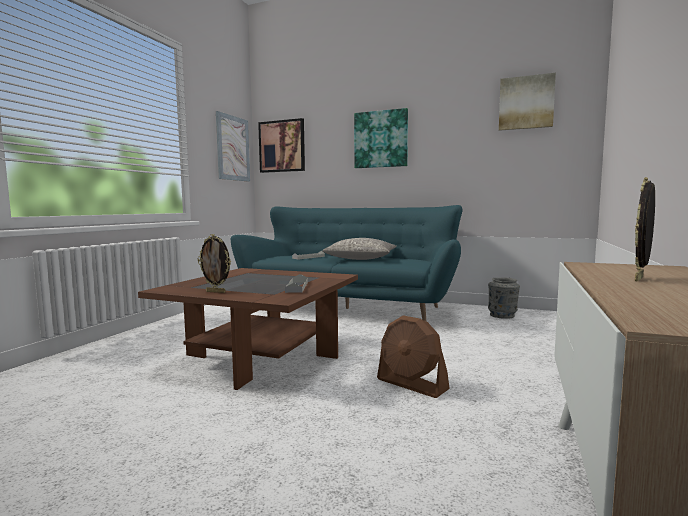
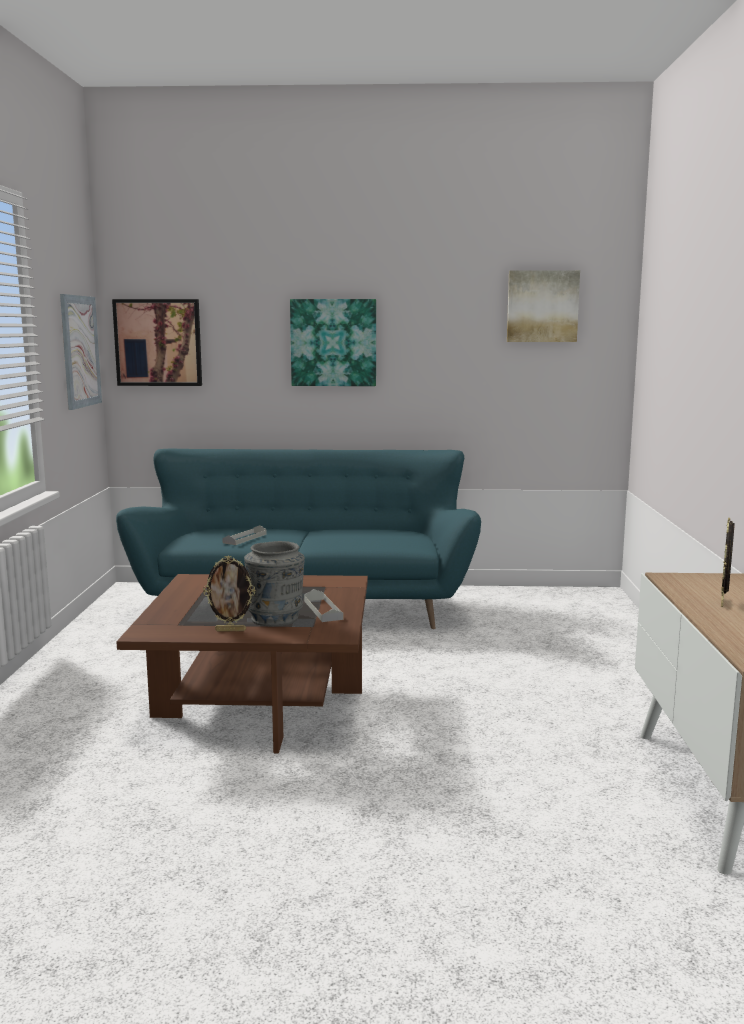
camera: 20 degrees left, 5 degrees up
(361, 259) = (326, 536): grey pillow -> none
(412, 384) = (476, 714): brown fan -> none
(502, 315) = (520, 601): grey vase -> grey vase (276, 618)

